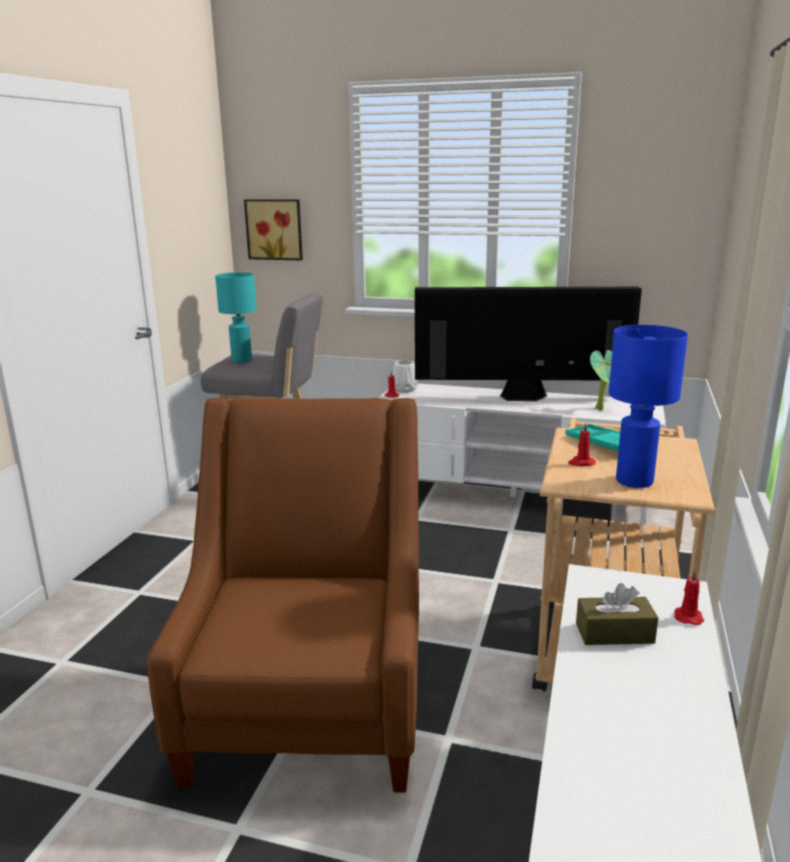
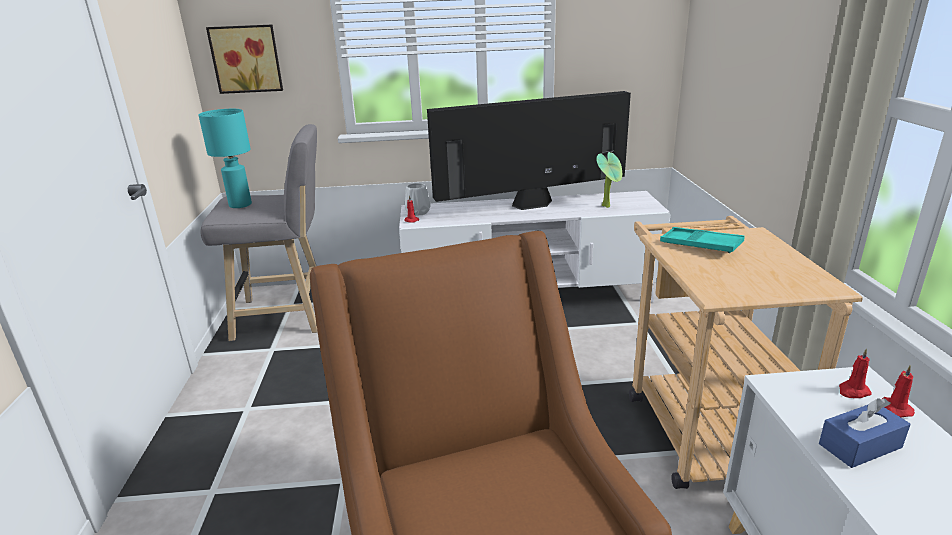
camera: 20 degrees left, 5 degrees up
(581, 463) = (705, 269): red candle -> red candle (853, 391)
(614, 633) = (860, 446): brown tissue box -> blue tissue box
(633, 481) = (770, 281): blue table lamp -> none

